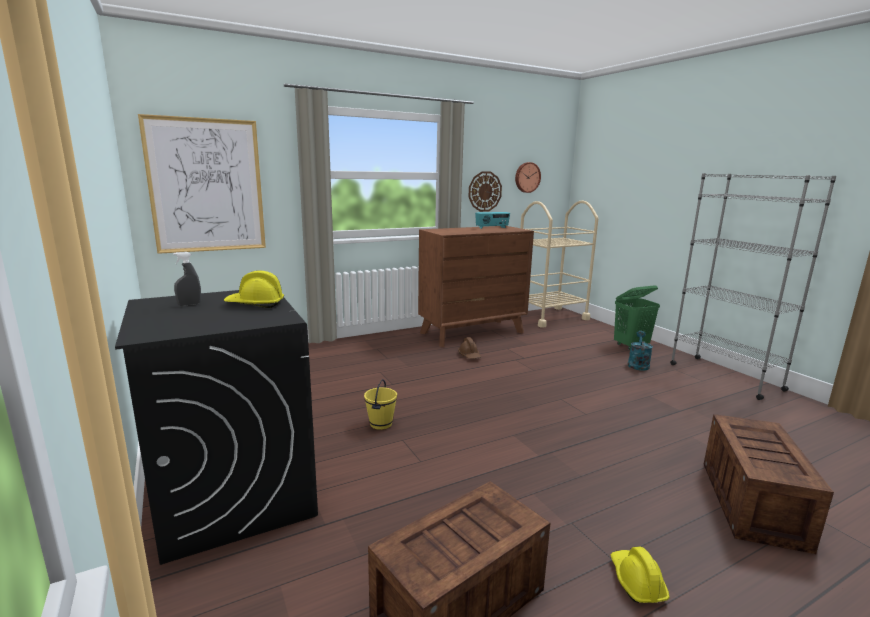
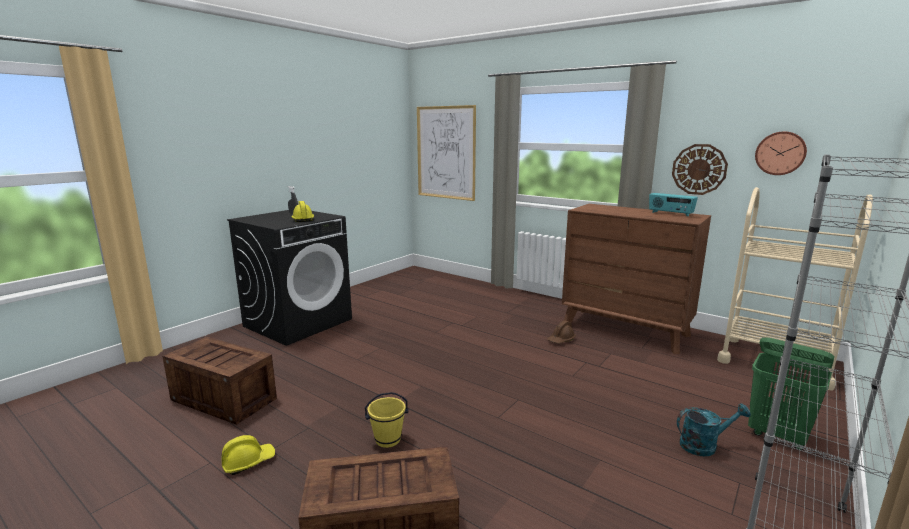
camera: 65 degrees right, 0 degrees up
(380, 424) = (396, 336): yellow bucket -> yellow bucket (388, 439)

